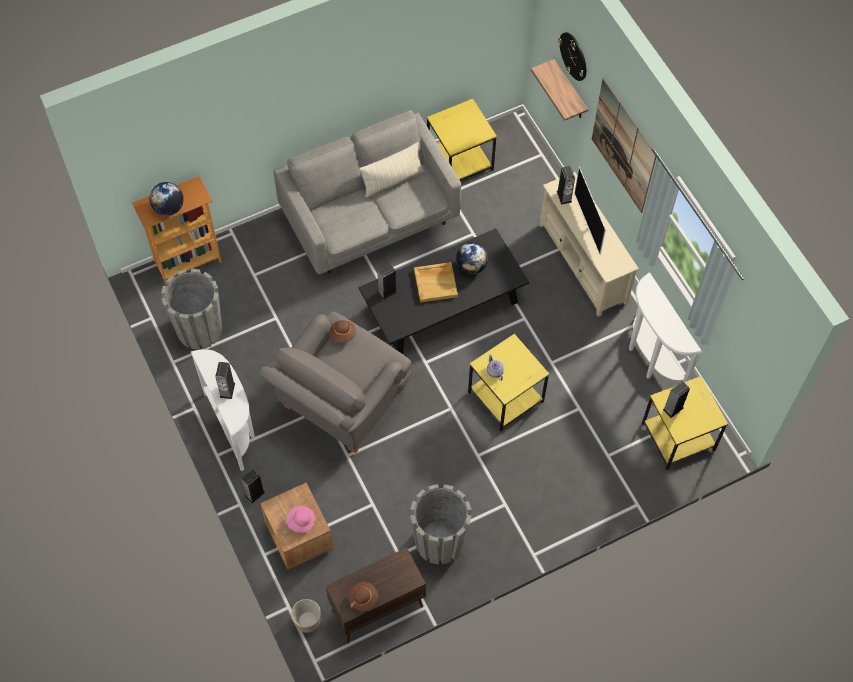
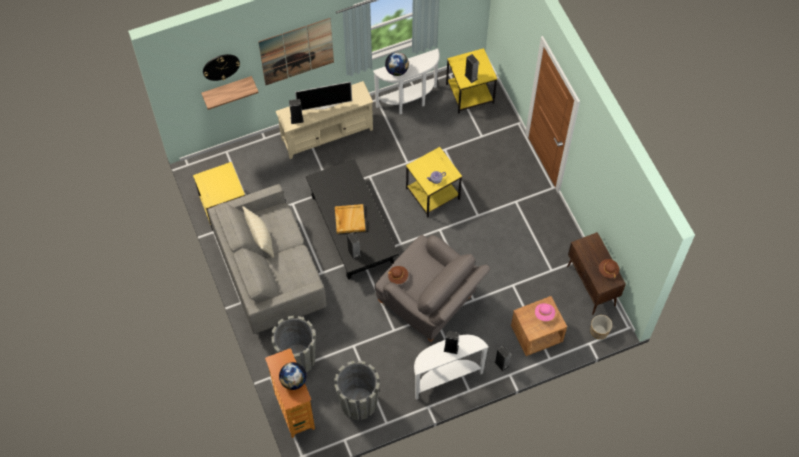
camera: 85 degrees left, 0 degrees up
(439, 541) = (542, 244): grey planter -> grey planter (297, 358)
(471, 266) = (337, 195): globe -> globe (397, 70)

